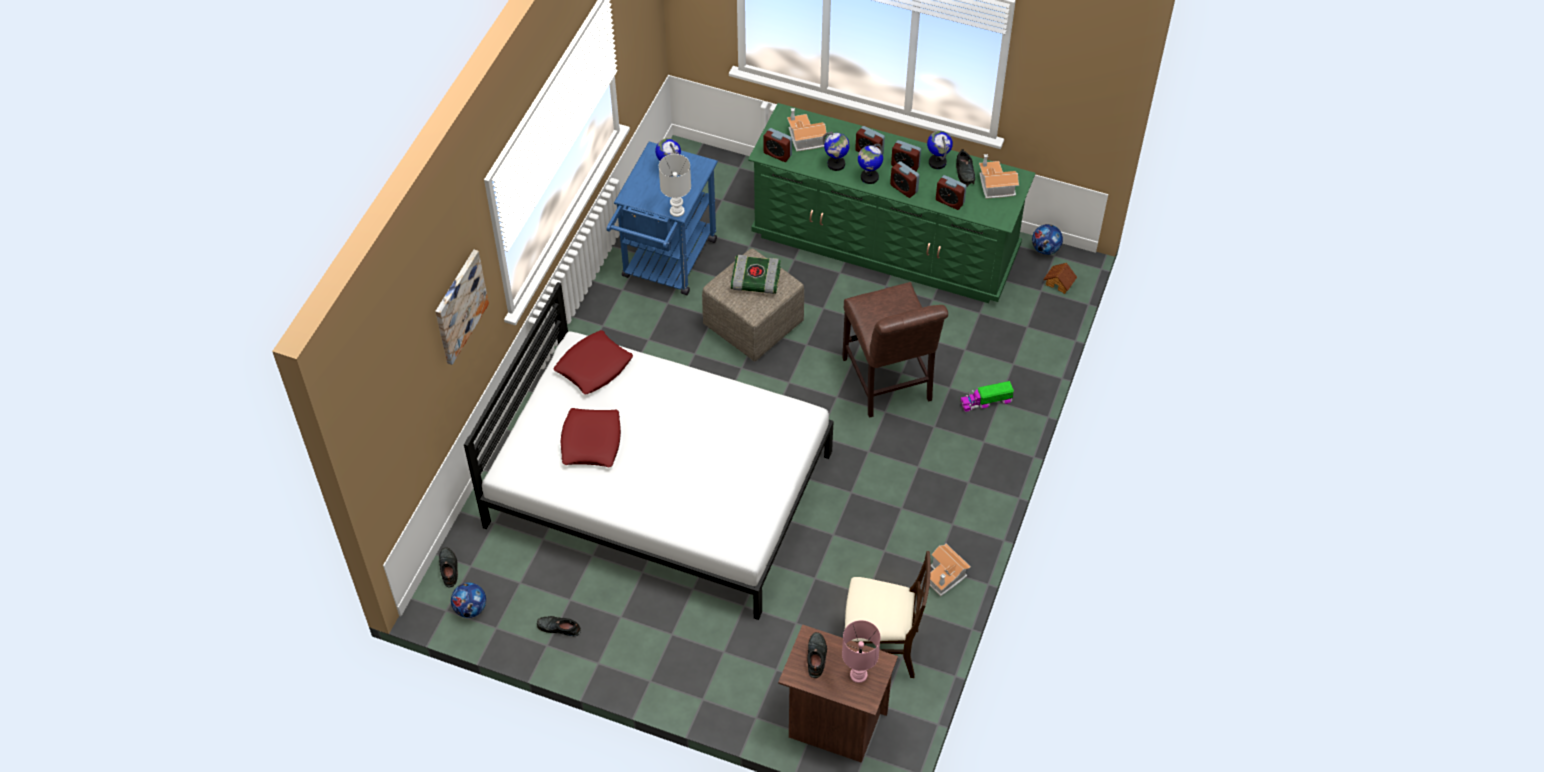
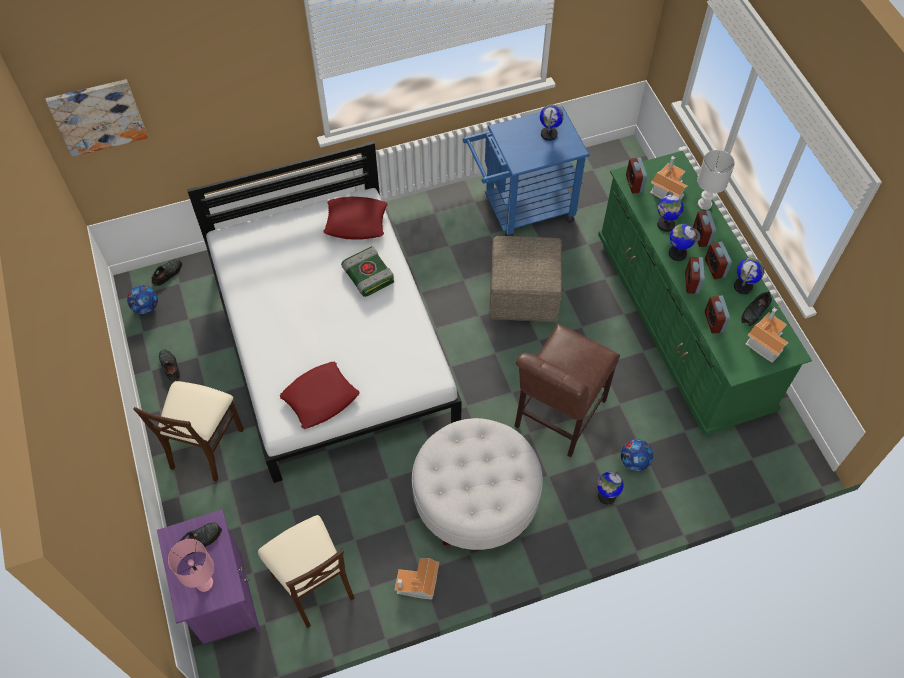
camera: 50 degrees right, 5 degrees up
(459, 306) = (237, 85): picture -> picture (98, 116)
(591, 442) = (291, 266): red pillow -> red pillow (320, 398)
(672, 649) = (205, 447): none -> beige chair
(677, 211) = (517, 164): white table lamp -> white table lamp (705, 204)
(755, 280) = (531, 260): book -> book (367, 275)
(833, 724) = (222, 600): brown nightstand -> purple nightstand
(910, 489) = (475, 501): none -> white ottoman
(986, 401) = (606, 496): toy truck -> globe
(1045, 249) = (795, 433): football -> football (634, 461)
(1059, 282) = (774, 466): toy house -> none

